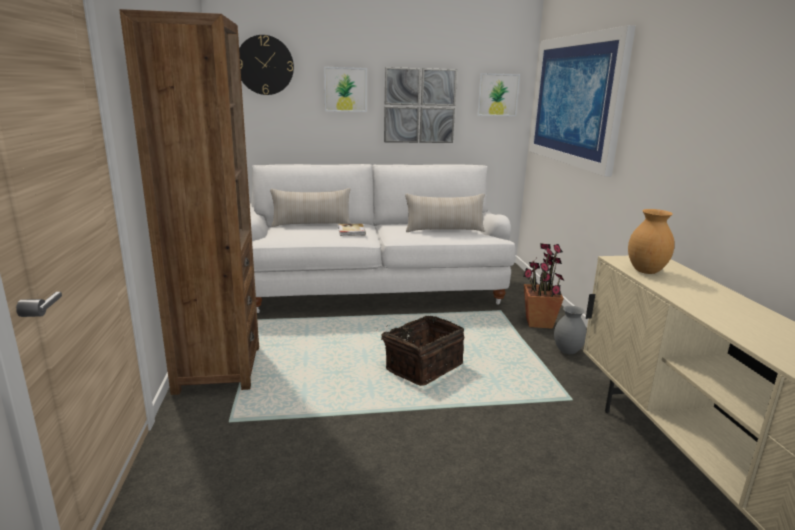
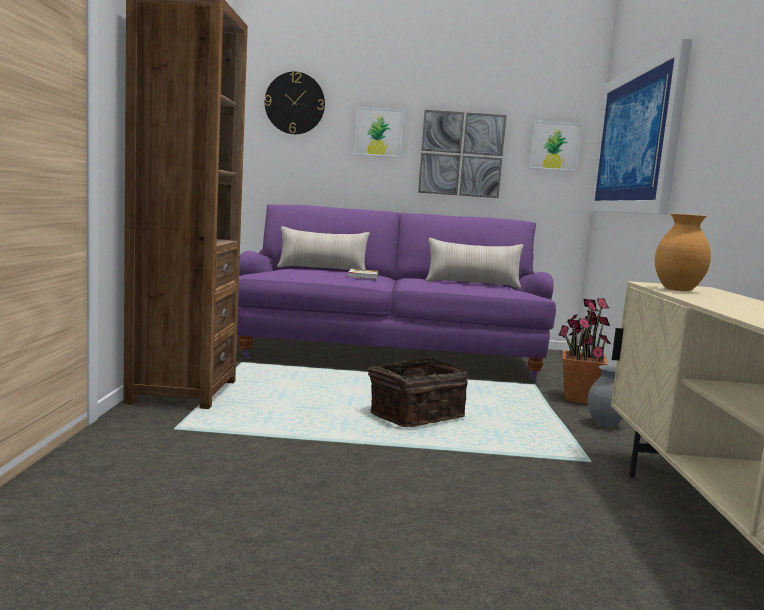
camera: 10 degrees right, 10 degrees down
(374, 288) = (389, 353): white sofa -> purple sofa

